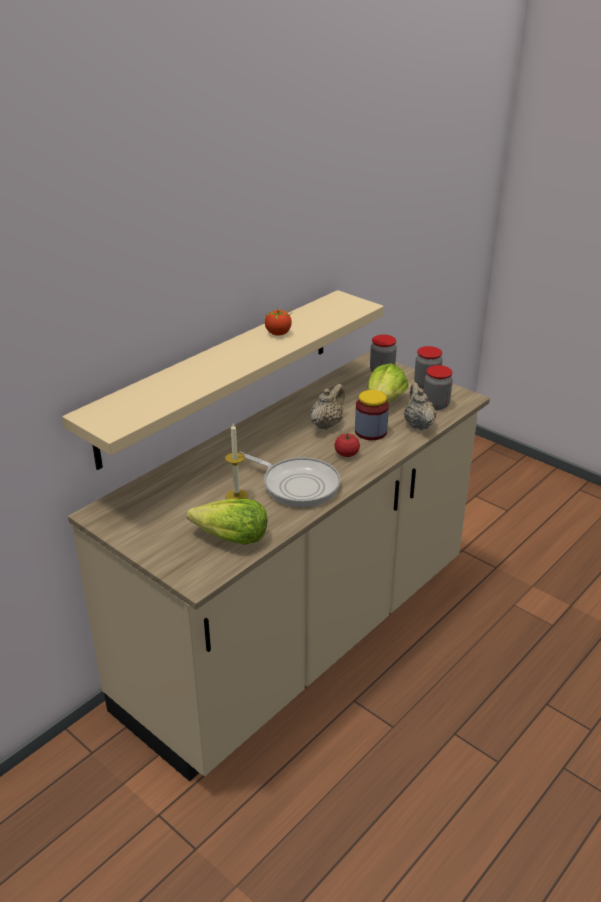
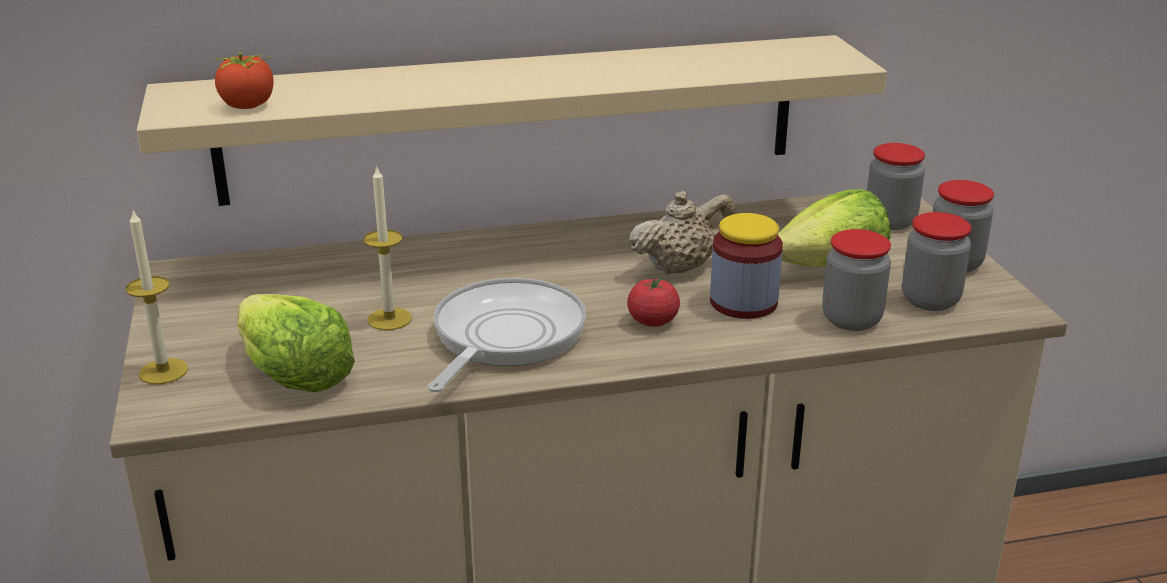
camera: 35 degrees right, 5 degrees down
(169, 562) = (163, 371): none -> candle
(278, 333) = (630, 65): tomato -> tomato (248, 105)
(297, 485) = (504, 337): frying pan -> frying pan turned 135 degrees counterclockwise
(418, 424) = (851, 319): beige teapot -> jar

